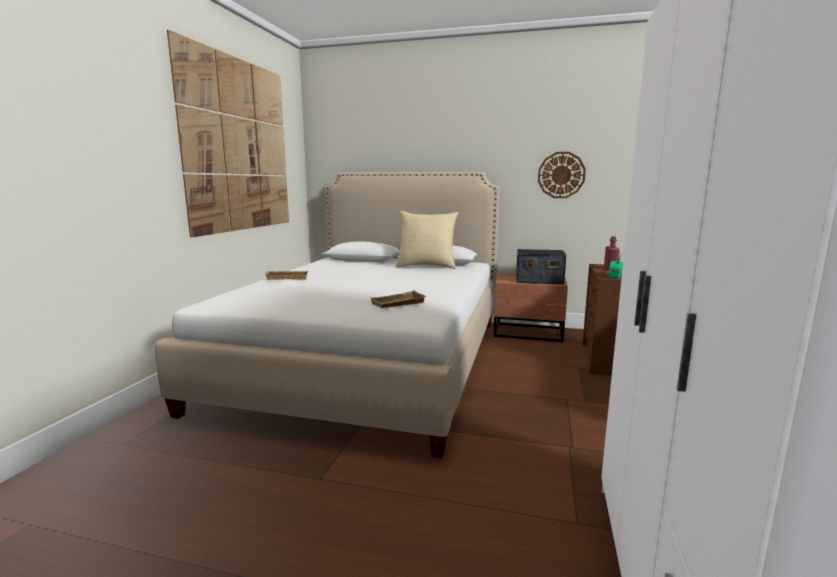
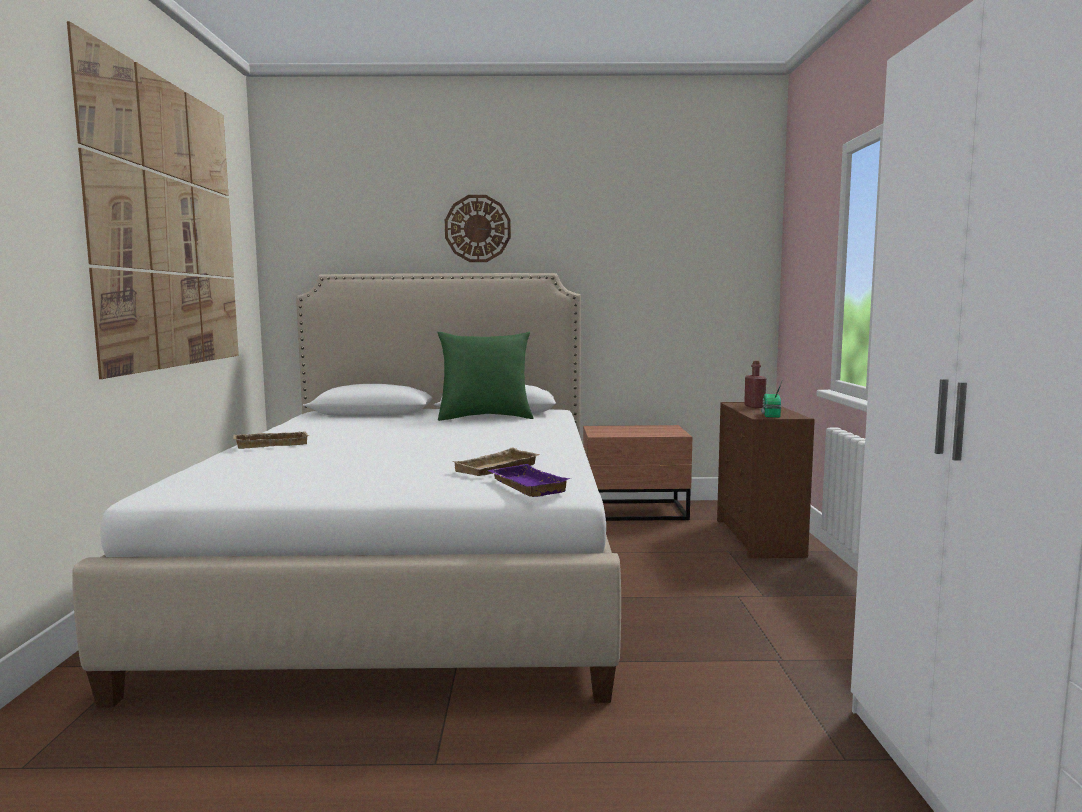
camera: 15 degrees left, 5 degrees down
(403, 317) = (524, 486): none -> purple tray
(427, 266) = (485, 417): beige pillow -> green pillow
(538, 280) = (647, 431): radio -> none
(561, 175) = (664, 278): wall clock -> wall clock (477, 228)

